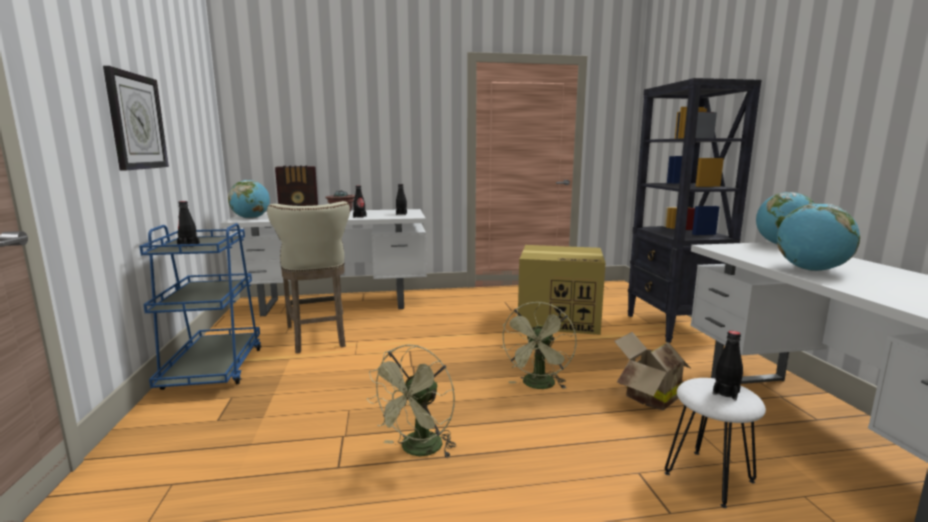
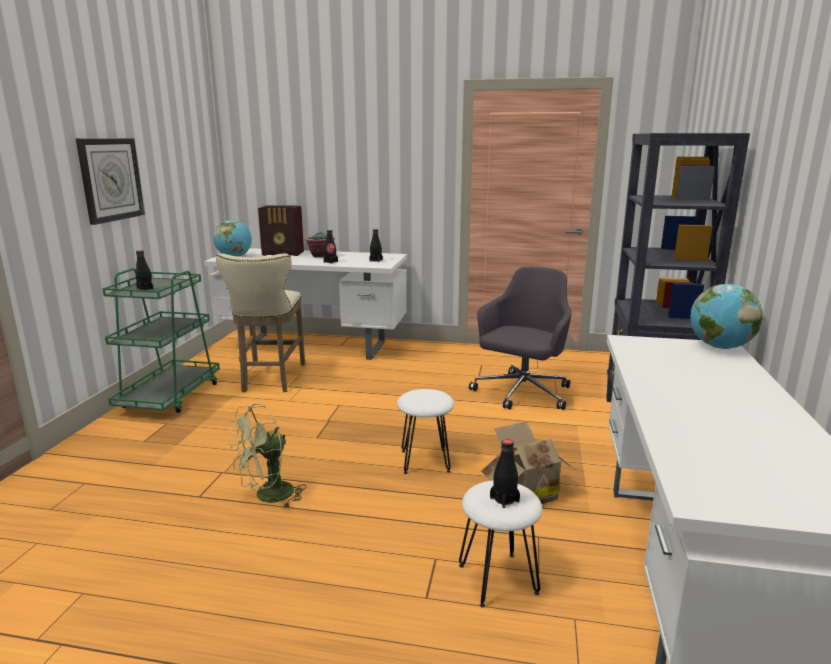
camera: 20 degrees right, 5 degrees up
(214, 369) = (170, 396): blue cart -> green cart
(538, 386) = (425, 461): green fan -> white stool
(560, 319) = (521, 393): cardboard box -> grey office chair
(811, 270) = (668, 386): globe -> none

